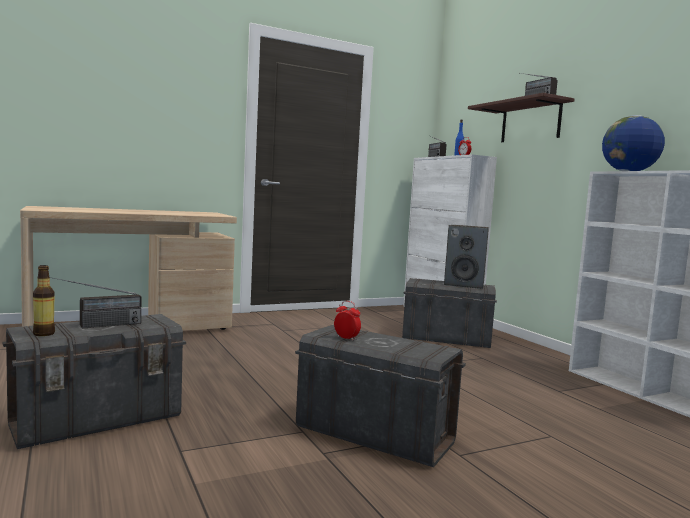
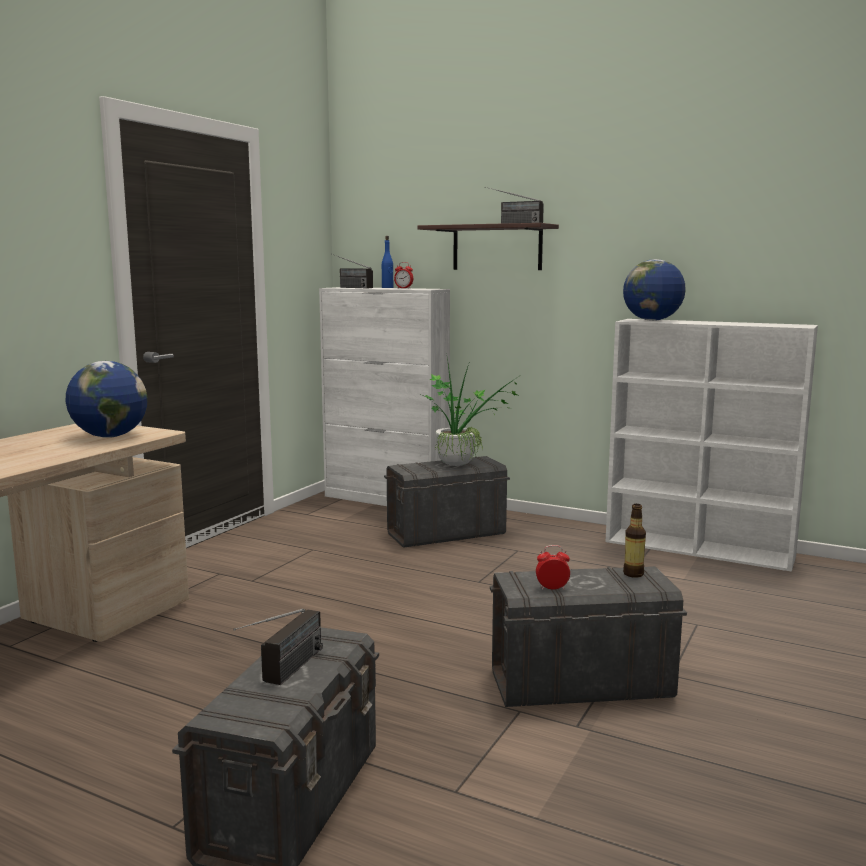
camera: 35 degrees left, 5 degrees up
(43, 334) = (264, 713): bottle -> bottle (633, 574)
(196, 214) = (110, 436): none -> globe
(464, 285) = (462, 463): speaker -> potted plant

